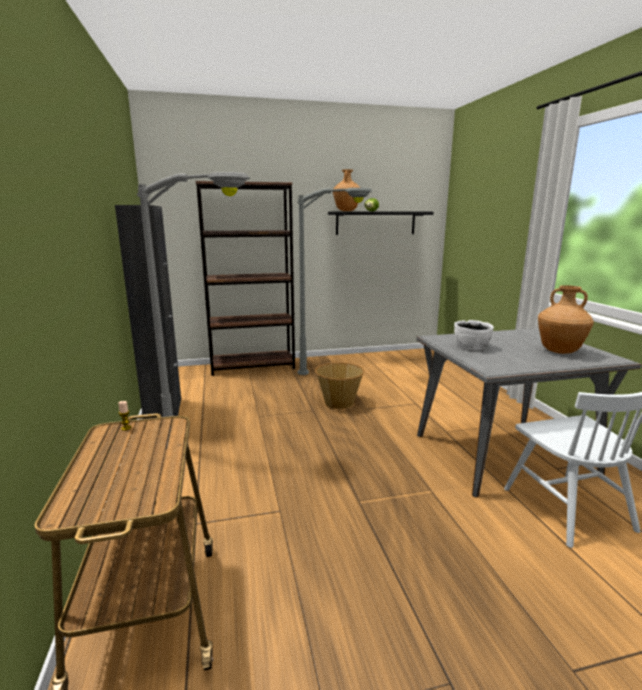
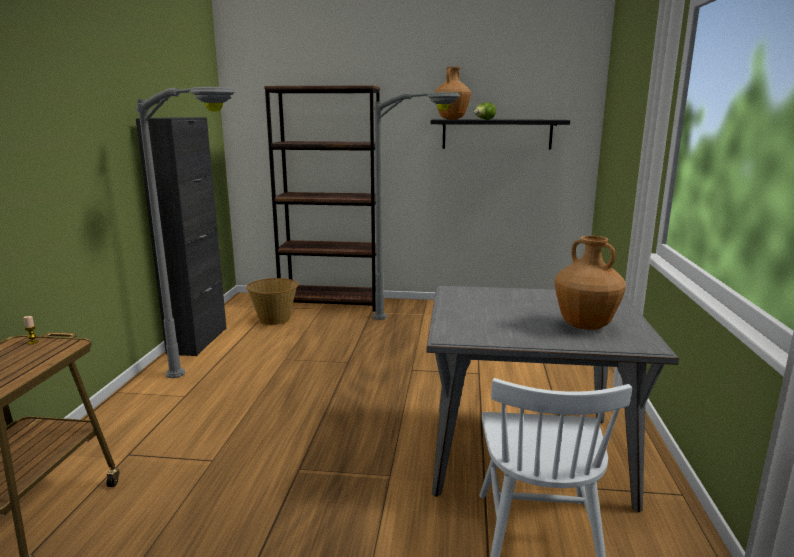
camera: 20 degrees right, 0 degrees up
(339, 402) = (386, 357): basket -> basket (274, 319)
(471, 346) = (478, 306): white bowl -> none

